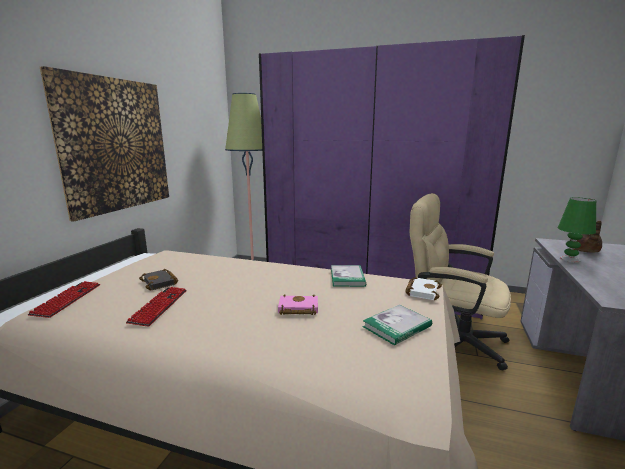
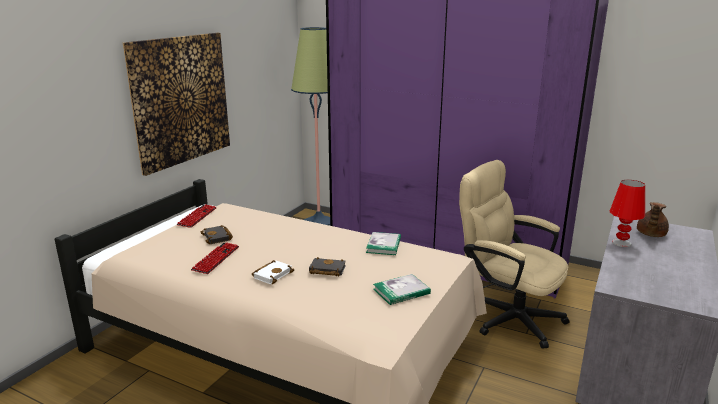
camera: 10 degrees right, 5 degrees up
(67, 300) = (145, 247): keyboard -> keyboard (197, 217)
(297, 309) = (326, 270): pink book -> black book
(422, 291) = (445, 263): white book -> white book (272, 274)
(570, 259) = (621, 243): green table lamp -> red table lamp

